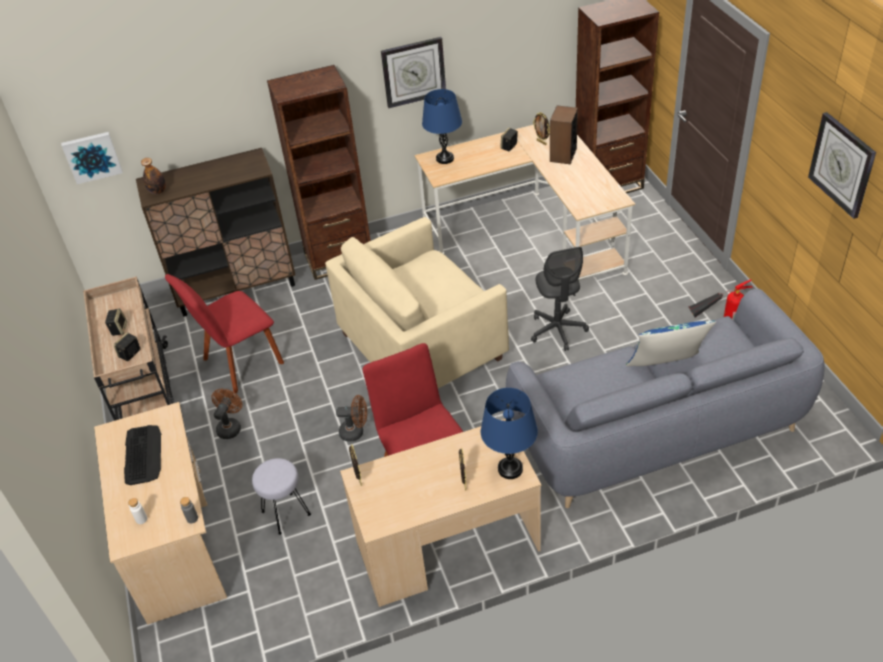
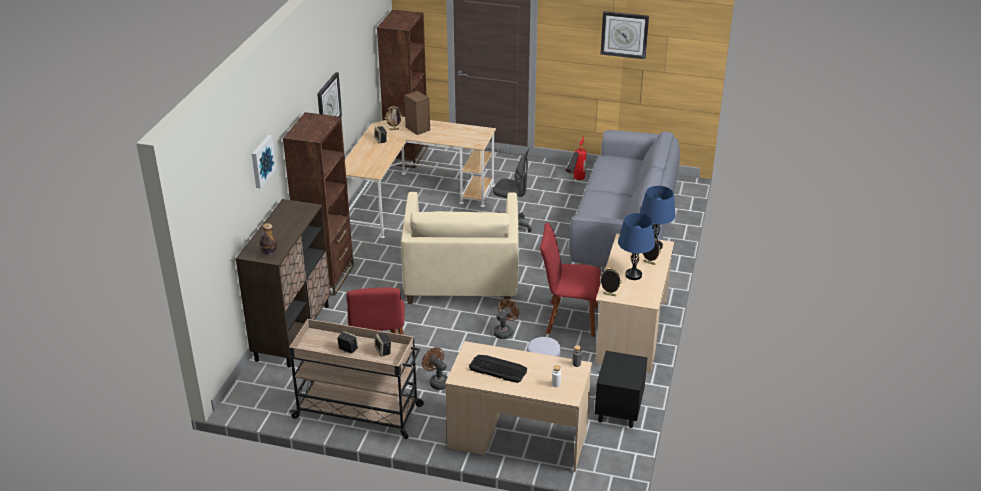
camera: 60 degrees left, 10 degrees down
(92, 156) = (215, 248): picture -> picture (262, 161)
(283, 610) = (618, 410): none -> black nightstand
(445, 159) = (357, 164): blue table lamp -> blue table lamp (633, 275)
(666, 368) = (617, 186): blue pillow -> none

